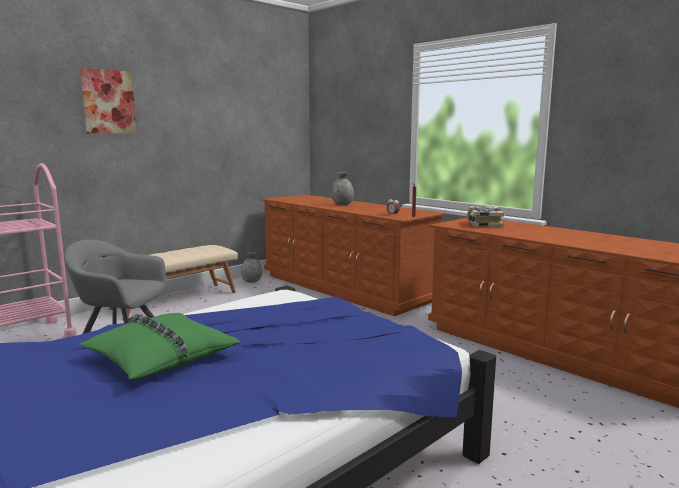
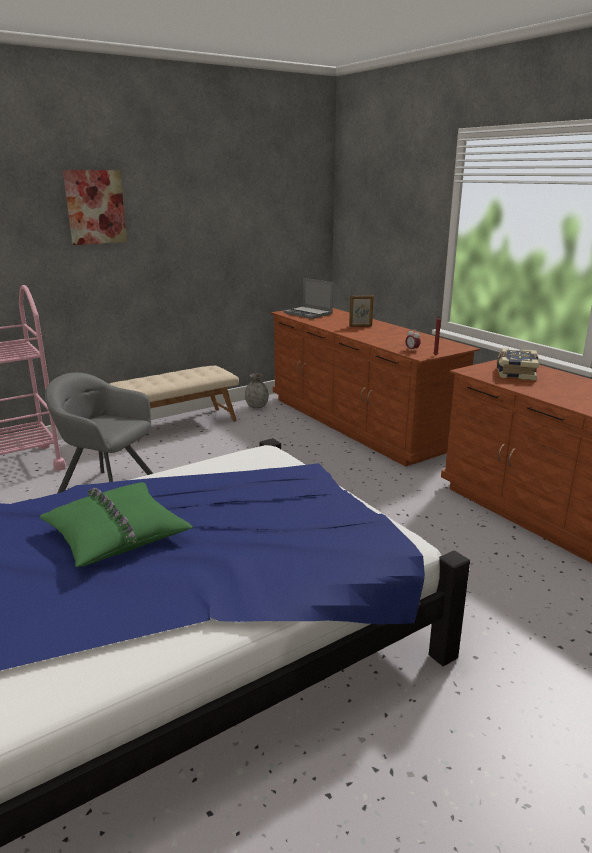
camera: 10 degrees right, 10 degrees up
(295, 199) = (309, 313): none -> laptop
(342, 204) = (360, 326): grey vase -> picture frame

